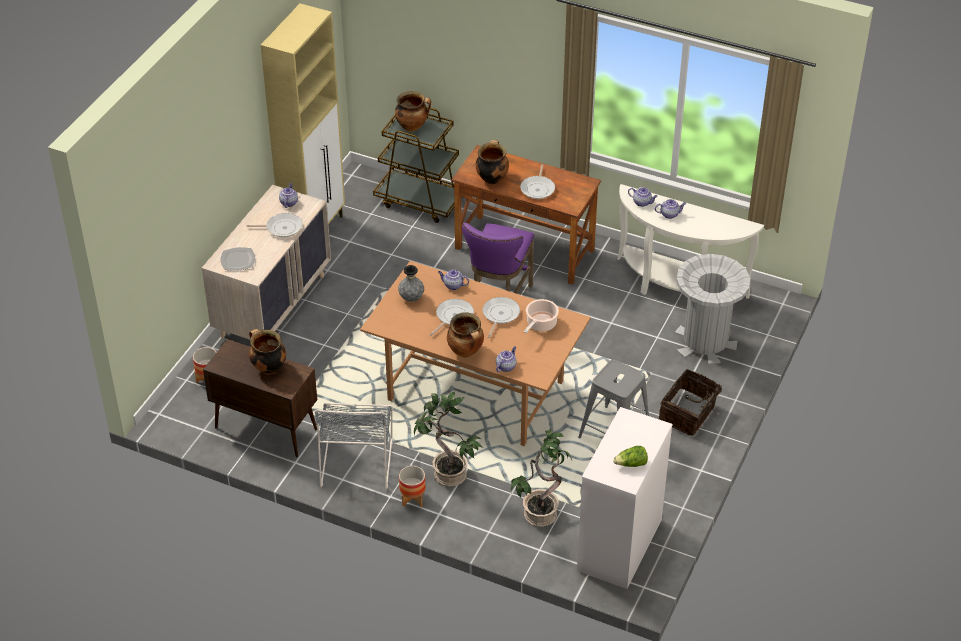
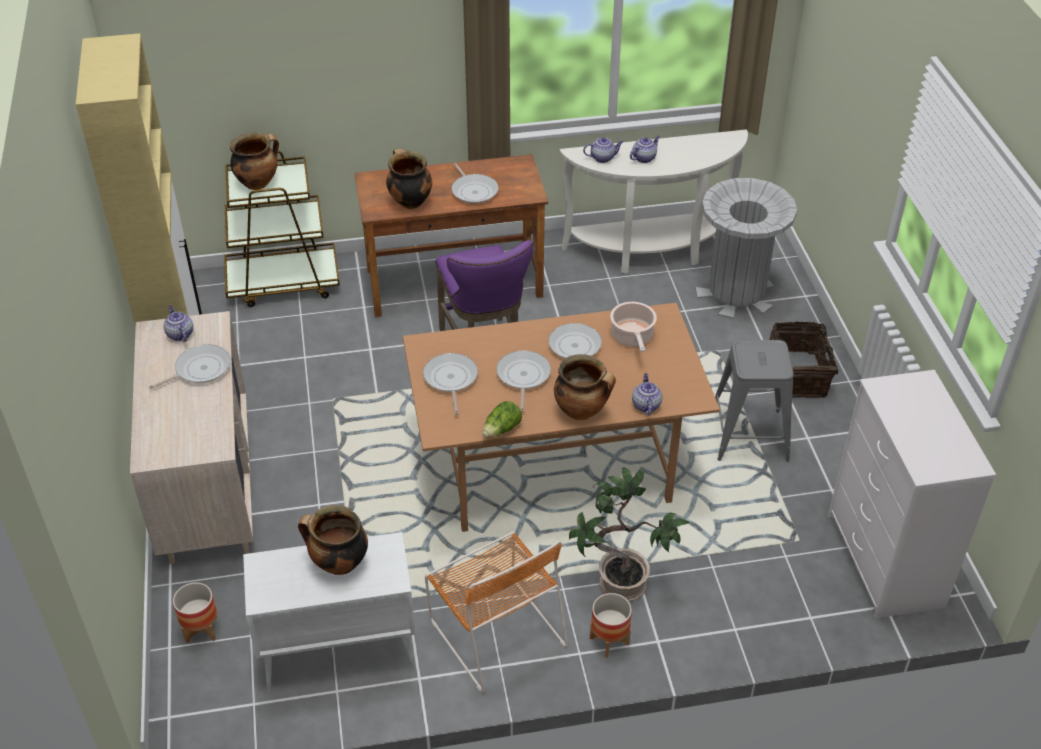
camera: 35 degrees left, 0 degrees up
(237, 260) = (174, 439): plate -> none
(265, 428) = (338, 654): brown cabinet -> white cabinet
(357, 460) = (495, 630): grey chair -> orange chair
(411, 298) = (450, 379): grey vase -> frying pan
(453, 285) = (485, 340): teapot -> none
(539, 513) = (766, 572): potted plant -> none
(631, 464) = (949, 440): lettuce -> lettuce (502, 429)

